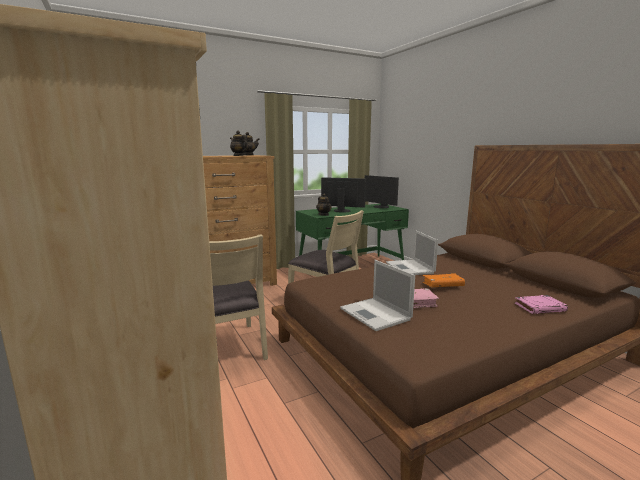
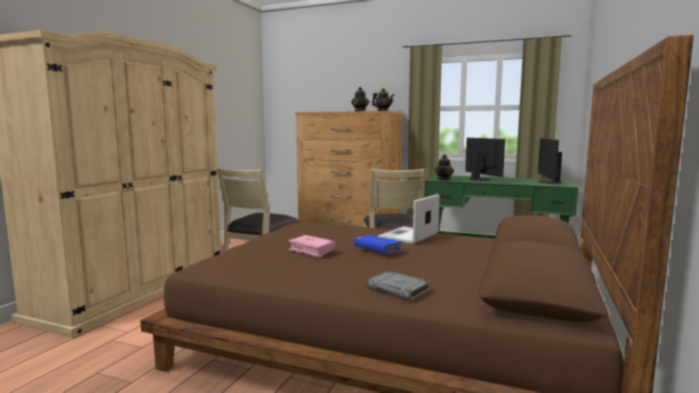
camera: 50 degrees right, 5 degrees down
(376, 314) = (264, 246): laptop -> none
(443, 286) = (377, 250): orange book -> blue book
(540, 307) = (399, 290): pink book -> grey book

